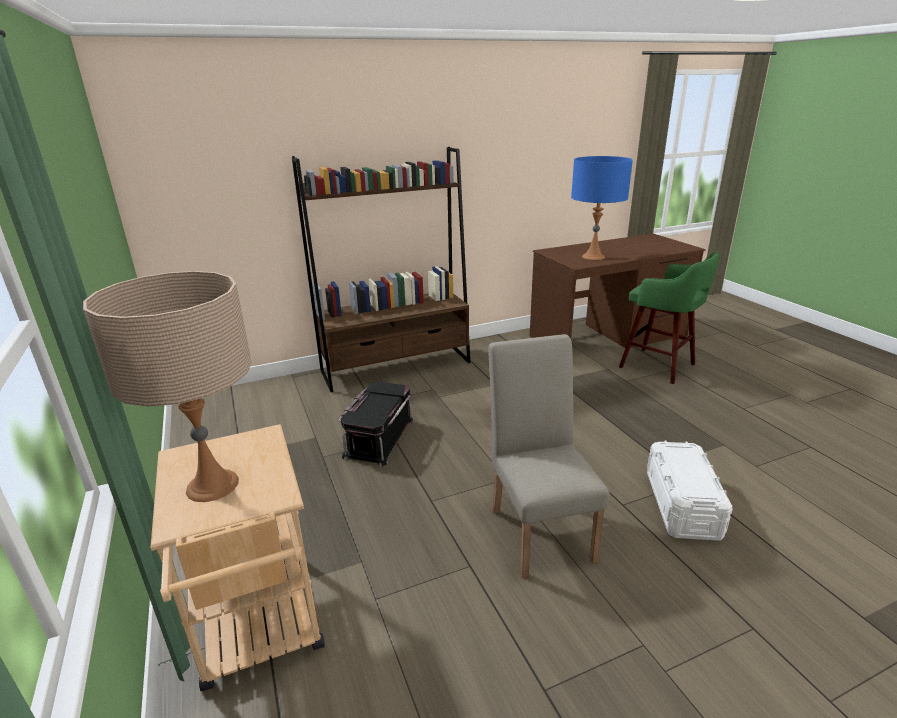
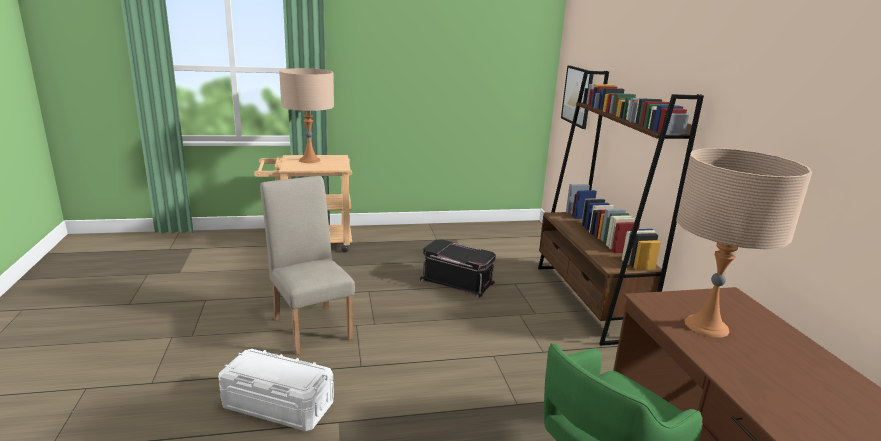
camera: 100 degrees right, 5 degrees down
(208, 205) = (577, 96): none -> picture
(539, 528) = (311, 325): beige chair -> beige chair turned 120 degrees counterclockwise
(593, 256) = (706, 326): blue table lamp -> beige table lamp

